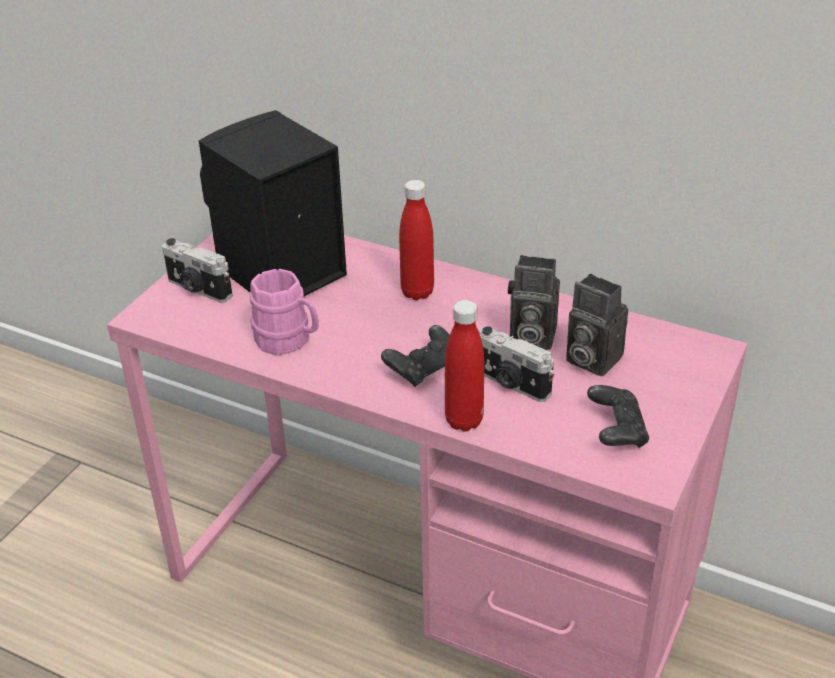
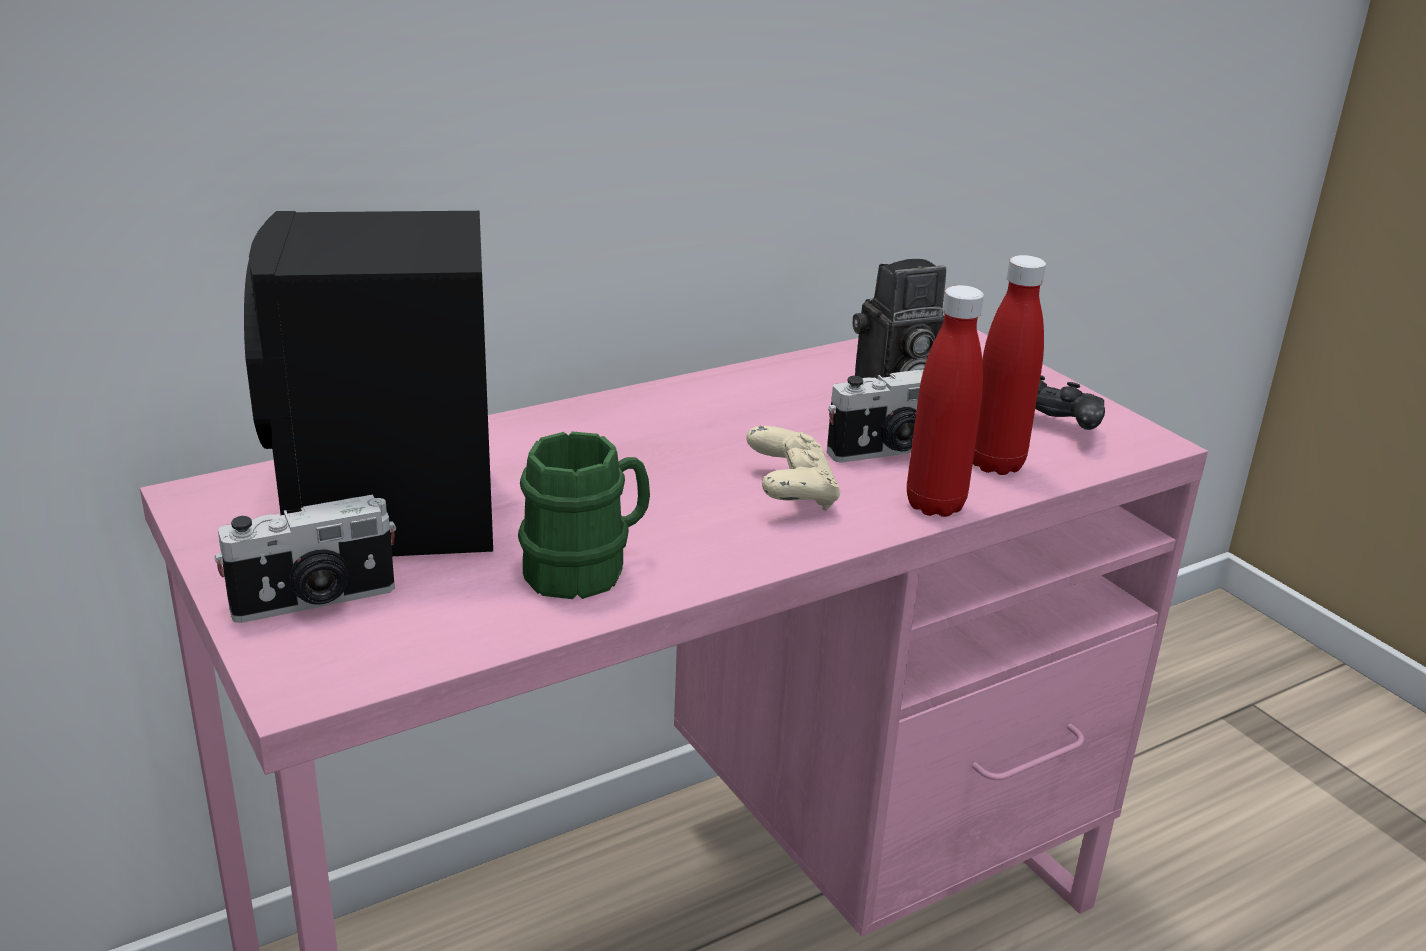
camera: 60 degrees left, 10 degrees down
(288, 341) = (587, 567): pink mug -> green mug
(417, 292) = (609, 437): red bottle -> red bottle (996, 464)
(423, 369) = (791, 492): black game controller -> beige game controller
(529, 337) = (806, 408): camera -> none

